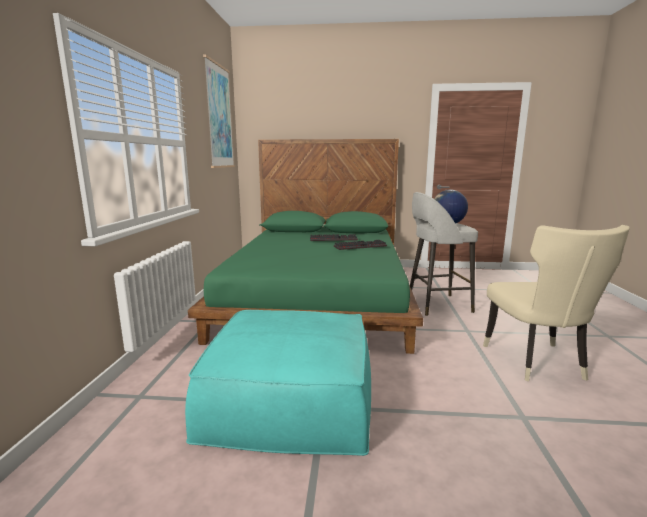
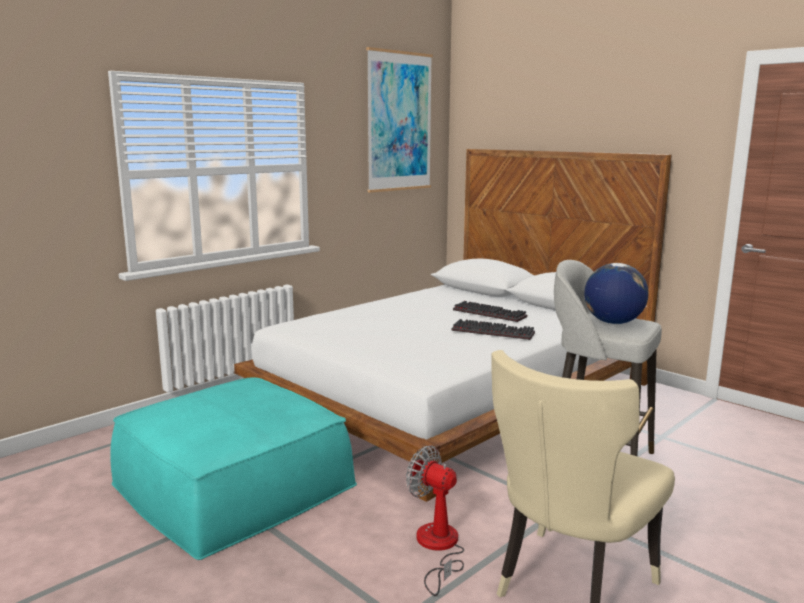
camera: 40 degrees right, 0 degrees up
(319, 296) = (453, 394): green bed -> white bed
(463, 373) = (437, 547): none -> fan

